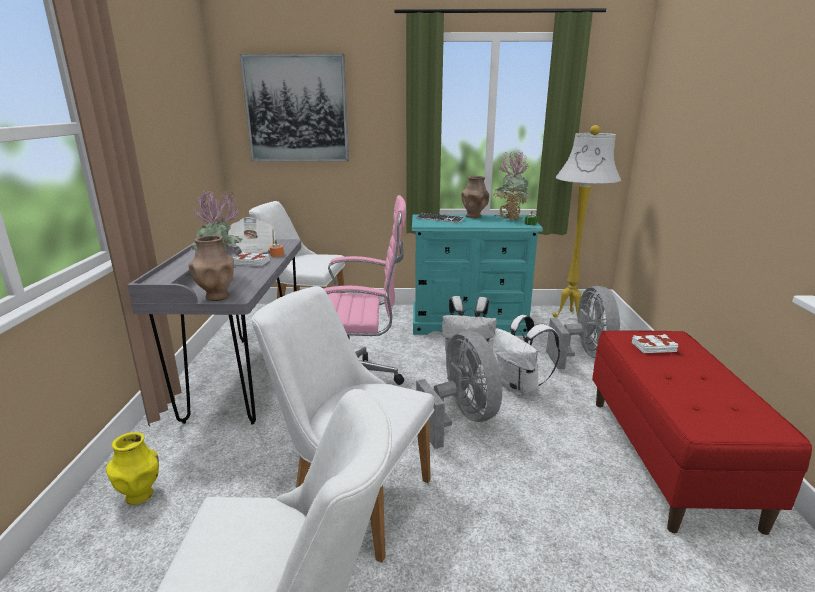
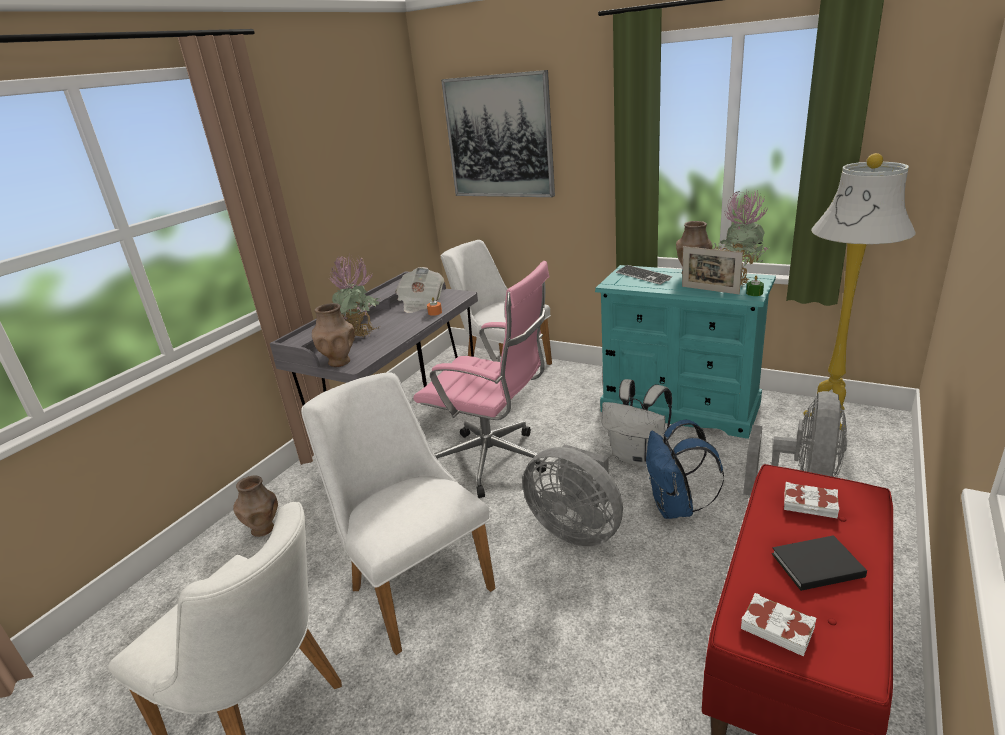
camera: 30 degrees right, 5 degrees up
(140, 495) = (263, 529): yellow vase -> brown vase
(252, 262) = (404, 321): white book -> white book (777, 628)
(461, 418) = (577, 529): grey fan -> grey fan turned 120 degrees clockwise
(498, 224) = (710, 290): none -> picture frame
(520, 387) = (676, 508): white backpack -> blue backpack
(693, 379) = (814, 564): none -> black book

